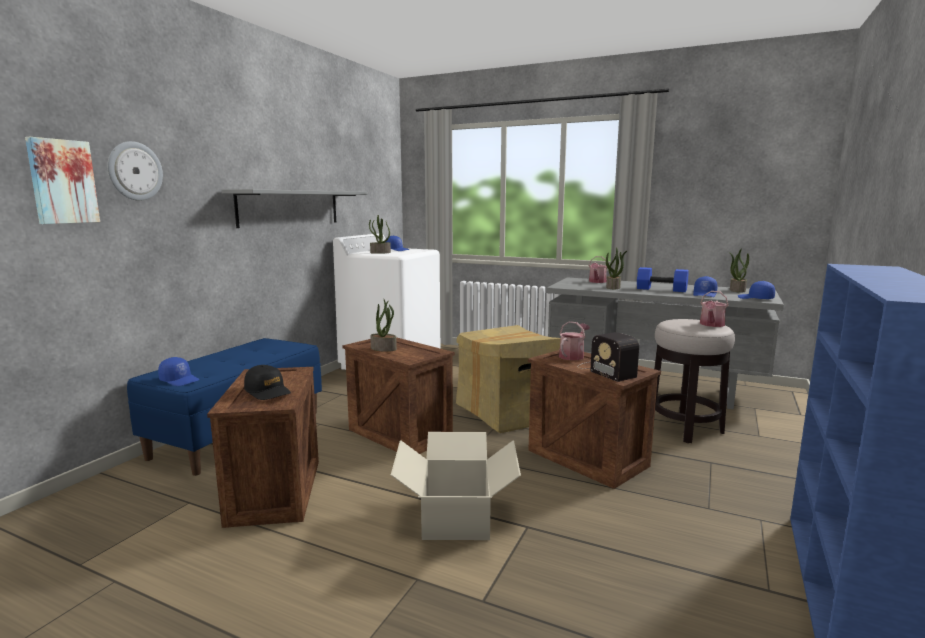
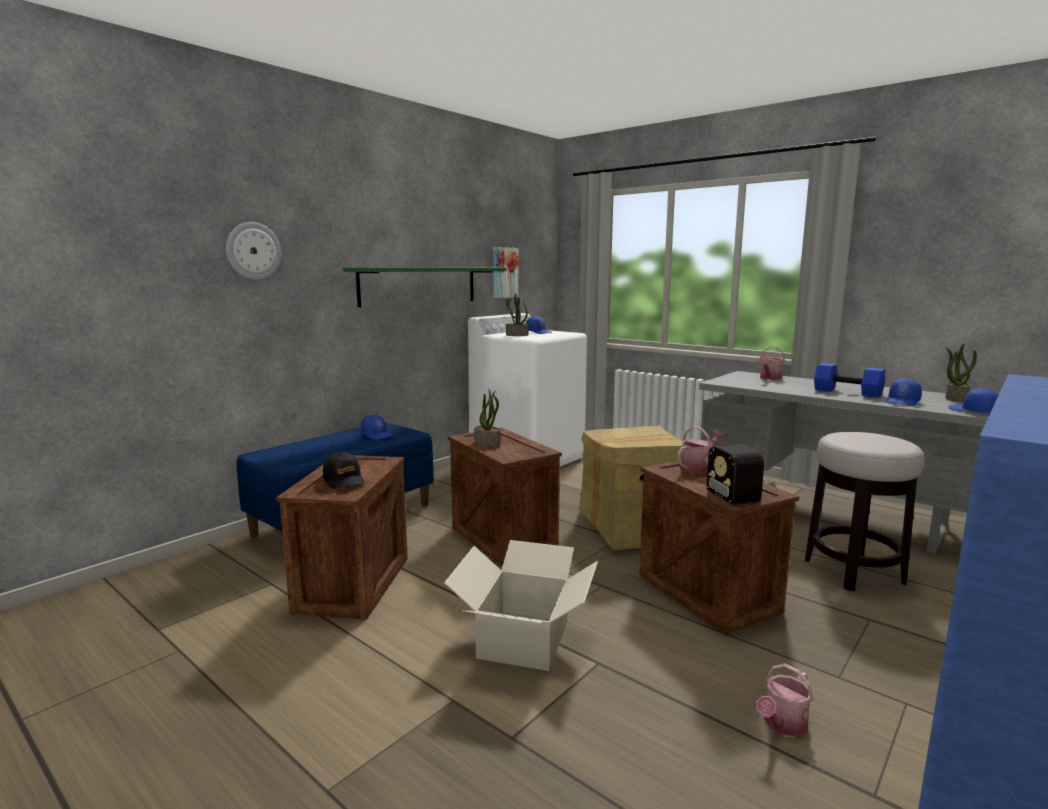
camera: 15 degrees right, 0 degrees up
(62, 182) = (182, 263): picture -> picture (504, 272)
(180, 380) = (281, 460): blue cap -> blue cap (377, 435)
(290, 208) = (419, 285): grey shelf -> green shelf
(613, 287) = (785, 387): potted plant -> none
(711, 325) = (892, 442): watering can -> watering can (782, 725)

